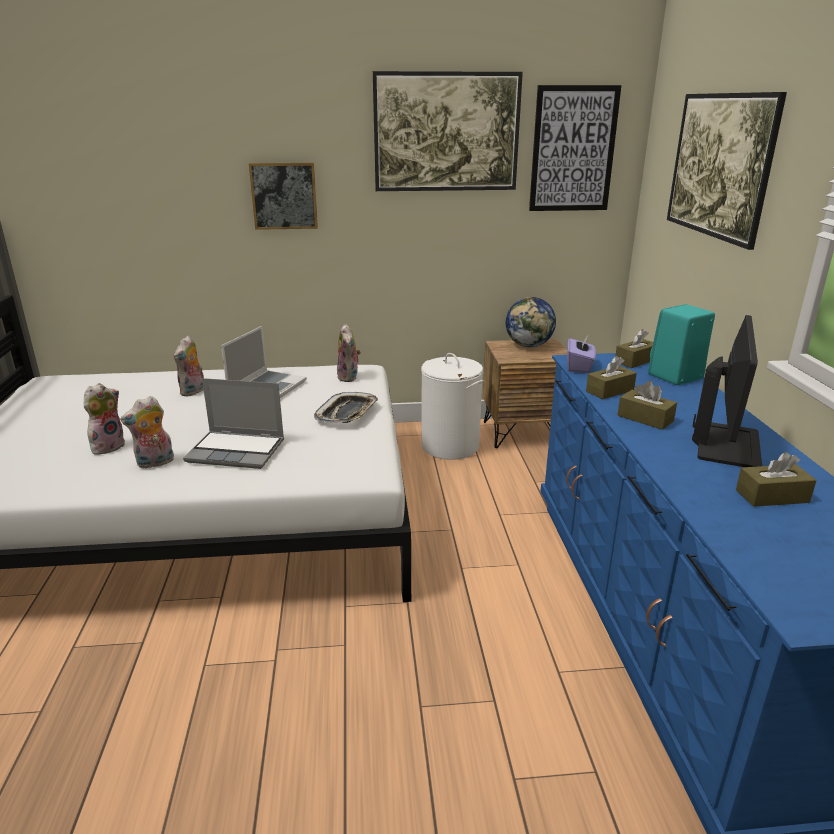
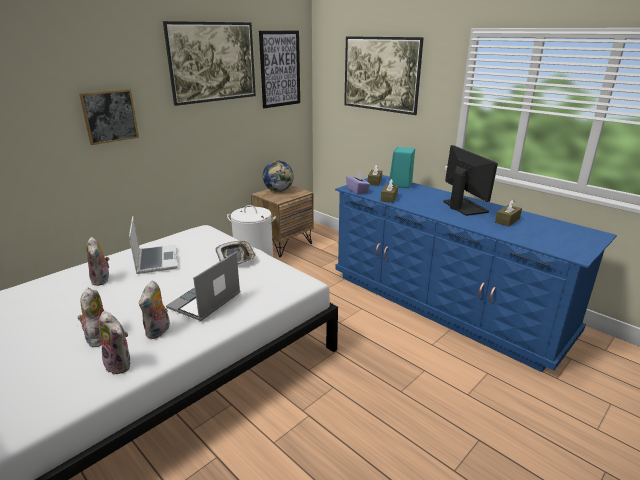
camera: 40 degrees left, 0 degrees up
(237, 451) = (205, 302): laptop -> laptop turned 150 degrees clockwise
(349, 377) = (201, 237): plush toy -> plush toy (121, 364)
(645, 418) = (422, 206): brown tissue box -> none

